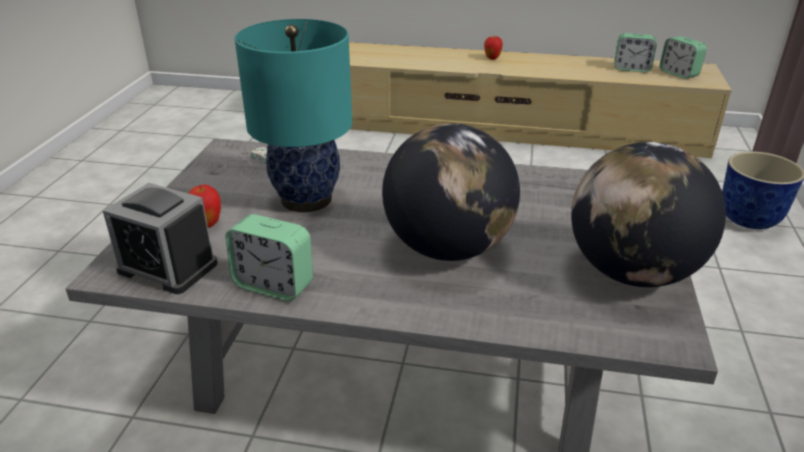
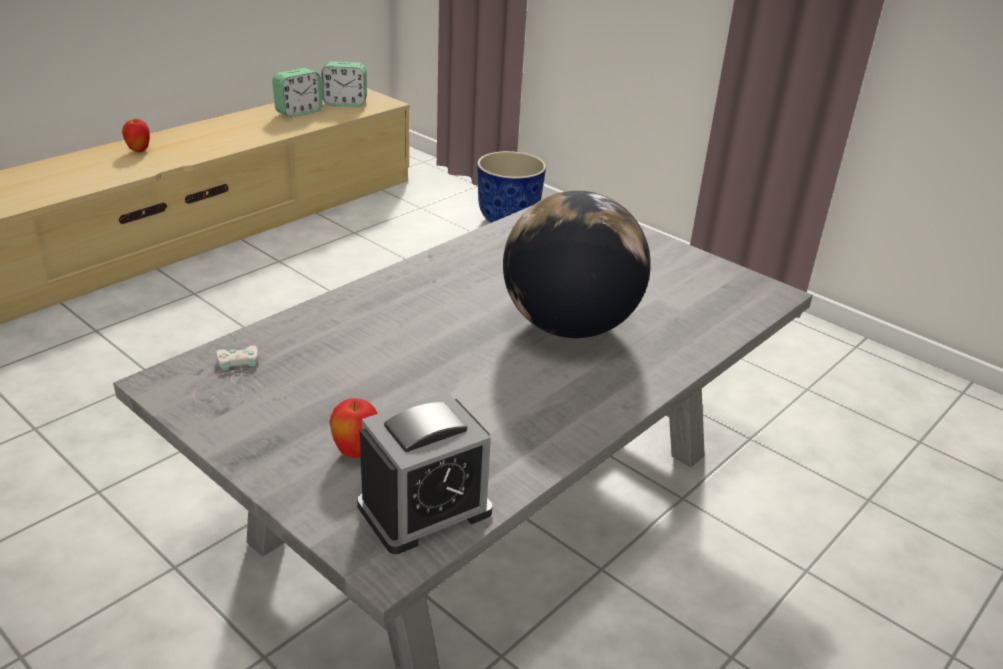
camera: 60 degrees left, 0 degrees up
(274, 285) = (536, 444): alarm clock -> none
(306, 199) = (381, 367): turquoise table lamp -> none
(631, 272) = (682, 268): globe -> none

